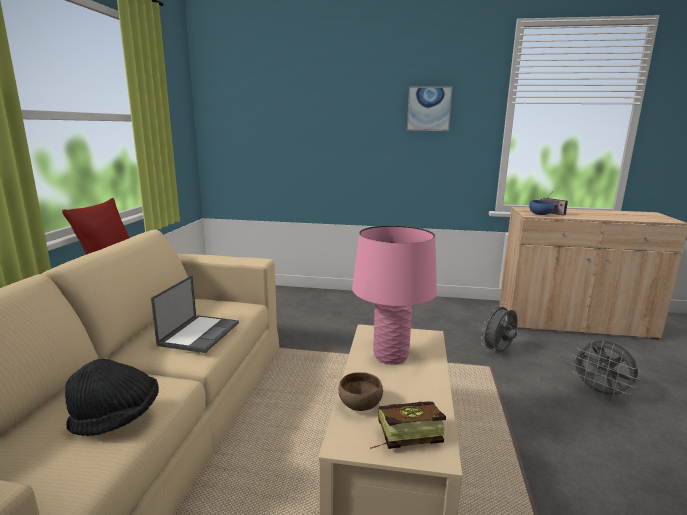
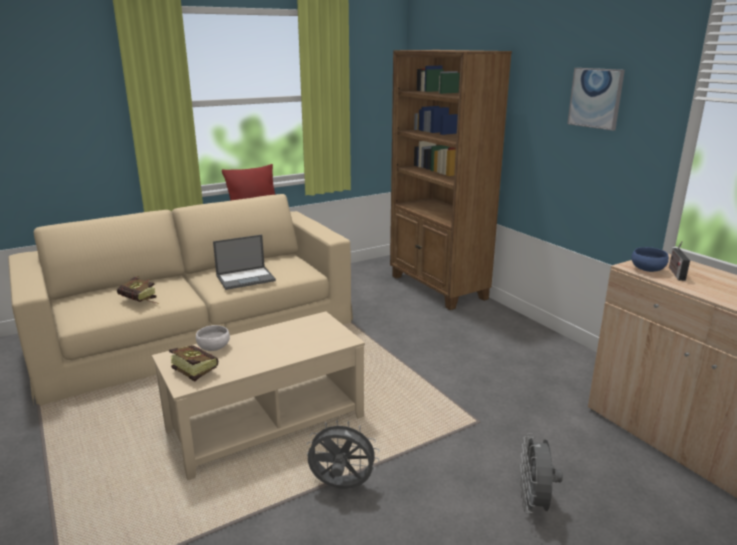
camera: 50 degrees right, 5 degrees up
(117, 418) = (140, 301): black hat -> book
(289, 295) = (438, 287): none -> brown bookcase
(359, 404) = (214, 347): brown bowl -> white bowl
(390, 356) = (289, 337): pink table lamp -> none
(498, 352) = (518, 418): grey fan -> grey fan (341, 487)

